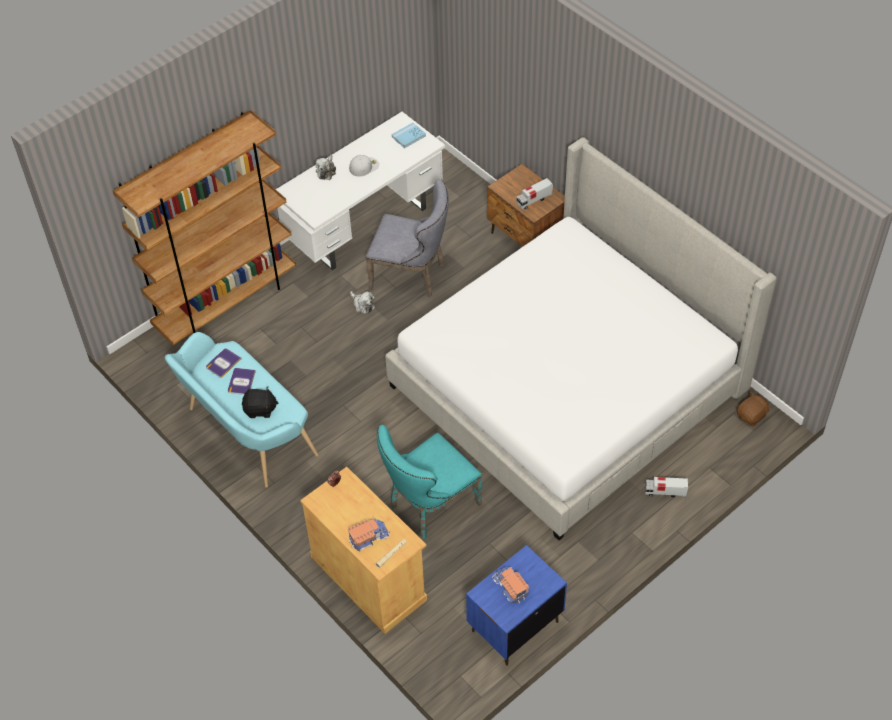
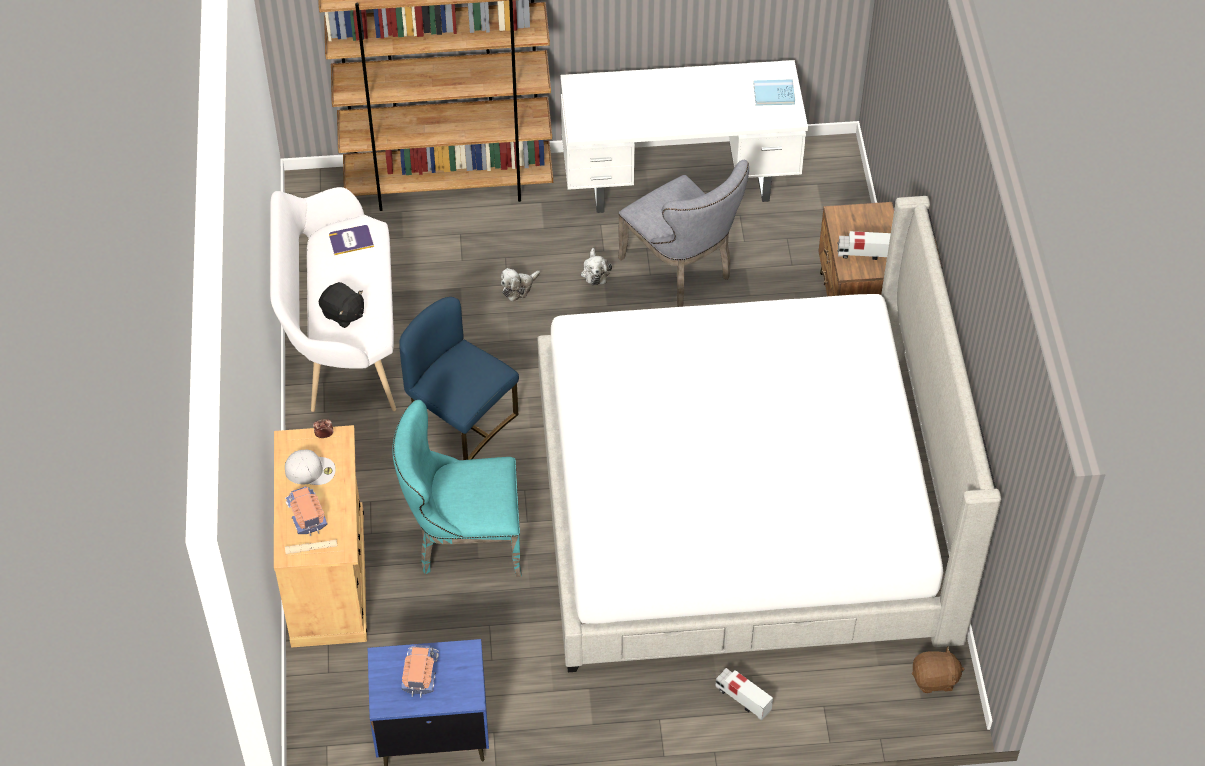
camera: 35 degrees right, 0 degrees up
(241, 381) = (351, 272): book -> none
(246, 434) = (342, 341): turquoise bench -> white bench
(326, 171) = (642, 84): plush toy -> plush toy (518, 288)
(363, 436) = (461, 420): none -> blue chair
(364, 166) = (689, 102): white cap -> white cap (310, 470)
(368, 537) = (305, 514): toy truck -> toy truck turned 120 degrees counterclockwise

